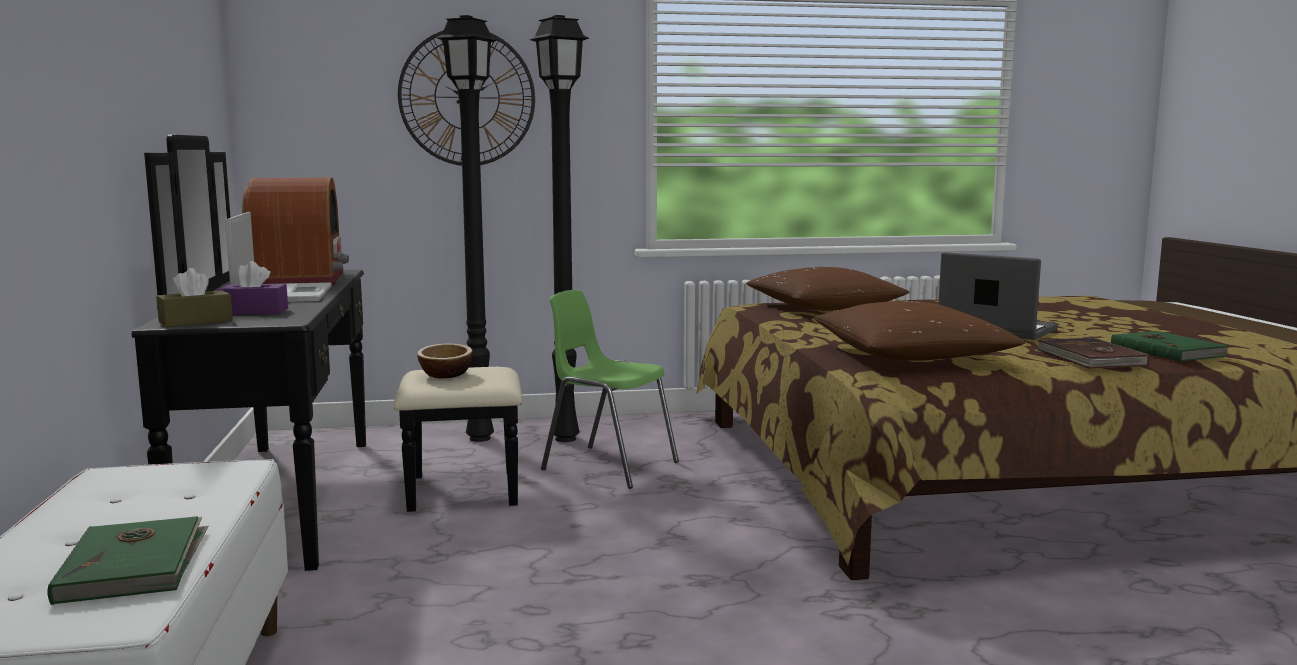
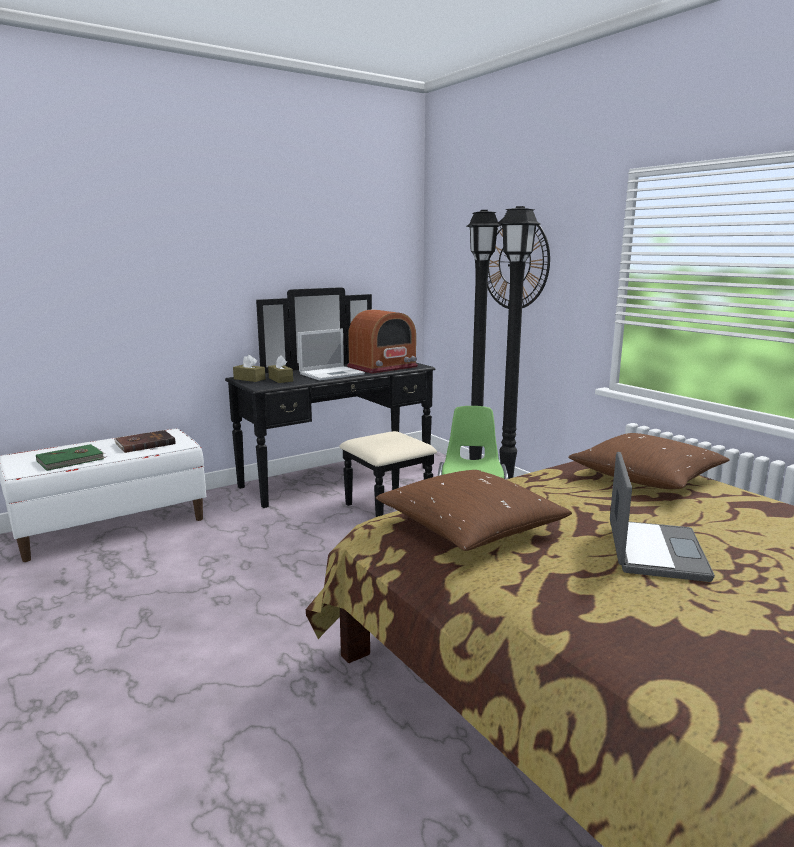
camera: 65 degrees right, 5 degrees up
(254, 311) = (280, 379): purple tissue box -> brown tissue box
(445, 374) = (383, 437): bowl -> none
(1089, 358) = (560, 605): brown book -> brown book (144, 443)
(1167, 350) = (680, 656): green book -> none

